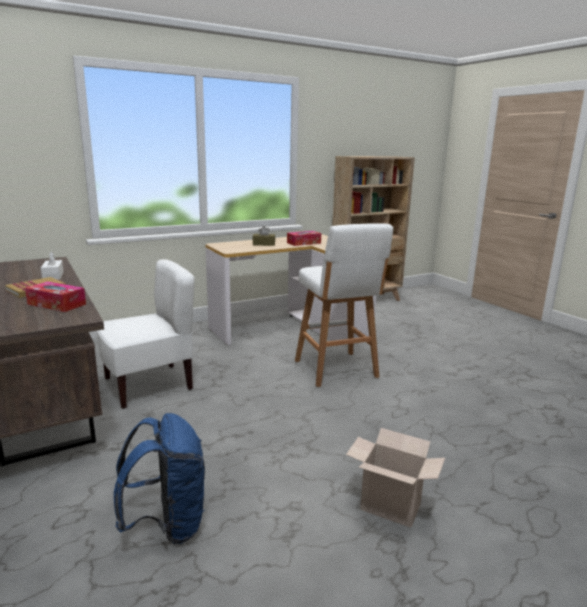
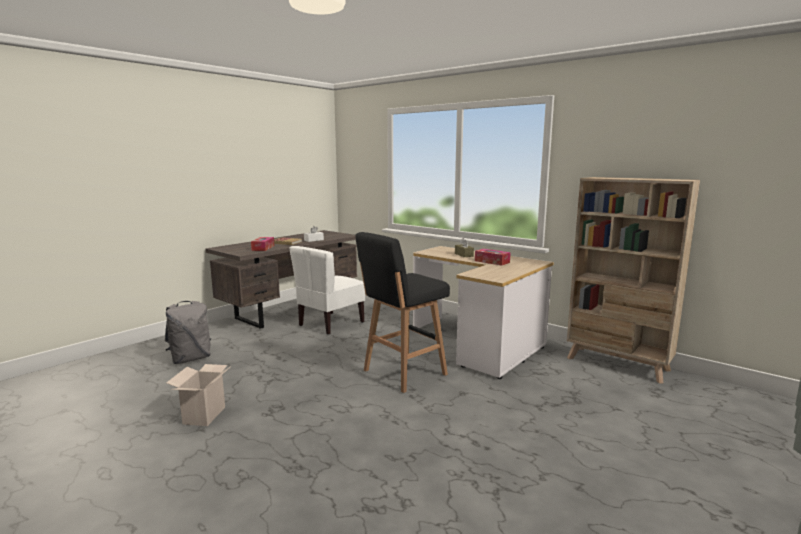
camera: 70 degrees right, 5 degrees down
(149, 385) = (330, 323): white chair -> white chair turned 90 degrees clockwise
(168, 524) = (190, 359): blue backpack -> grey backpack
(337, 370) = (402, 373): white stool -> black stool

